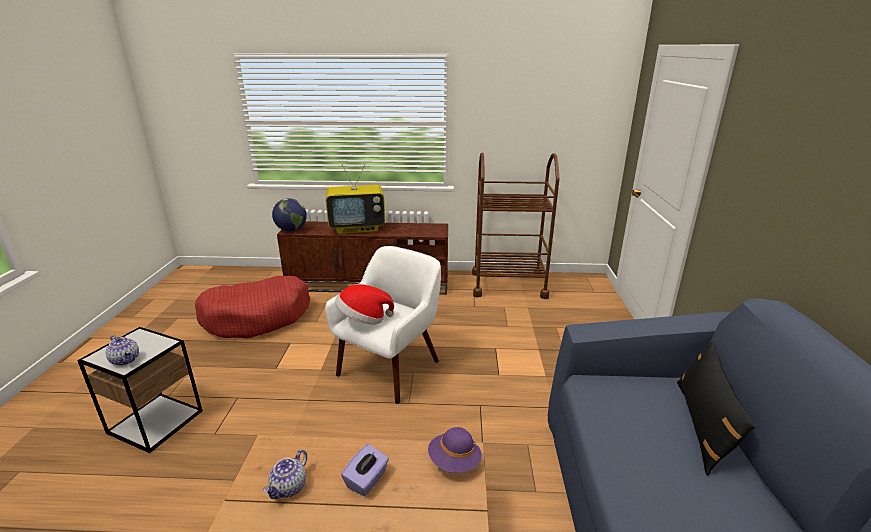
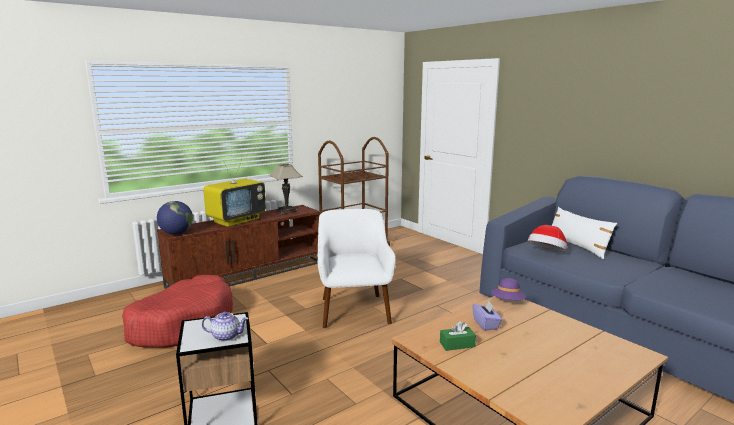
camera: 40 degrees left, 10 degrees down
(289, 487) = (457, 344): teapot -> green tissue box
(363, 319) = (346, 266): hat -> hat (547, 254)
(418, 228) = (287, 211): none -> table lamp
(702, 426) = (577, 247): black pillow -> white pillow

